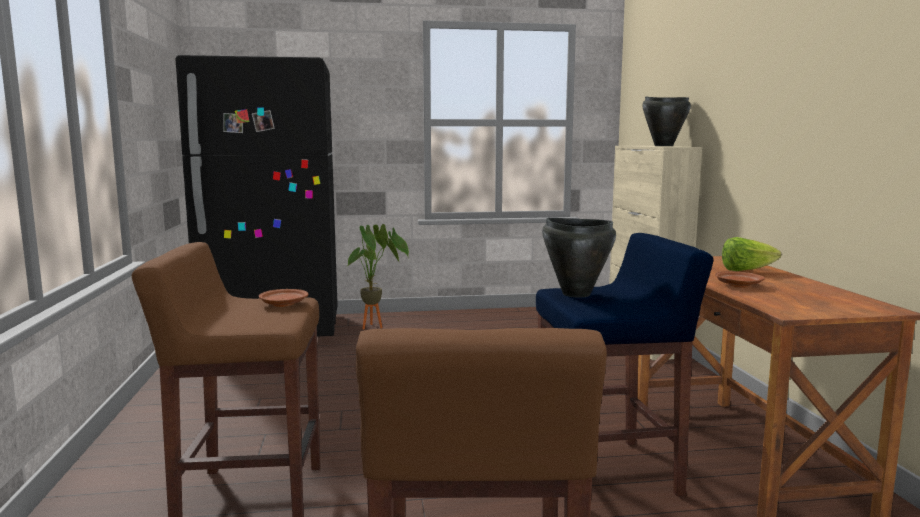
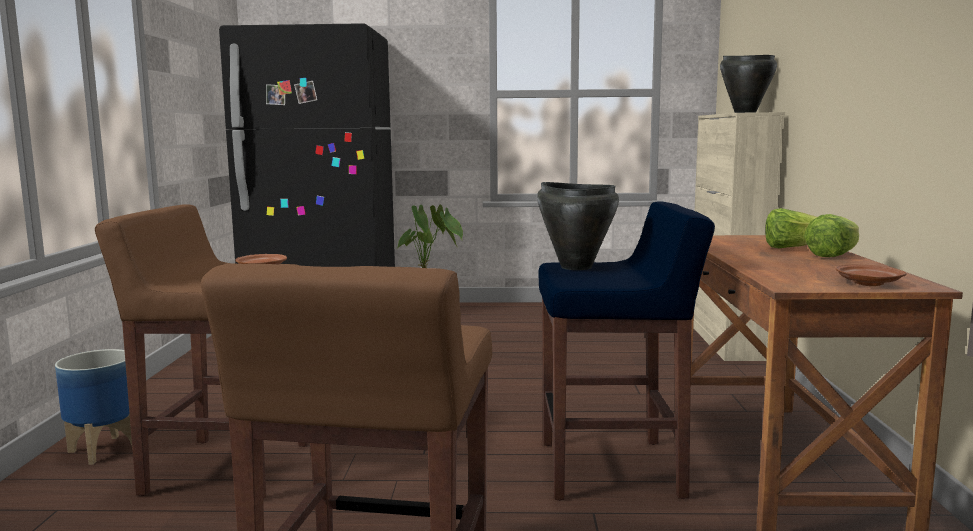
camera: 10 degrees right, 0 degrees up
(113, 488) = (105, 449): none -> planter
(738, 285) = (763, 261): brown plate -> brown plate (867, 283)
(786, 278) = (833, 255): none -> lettuce

